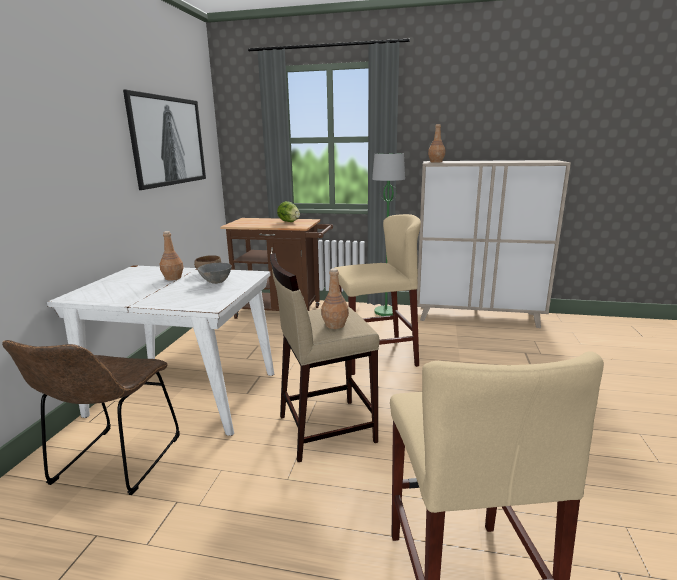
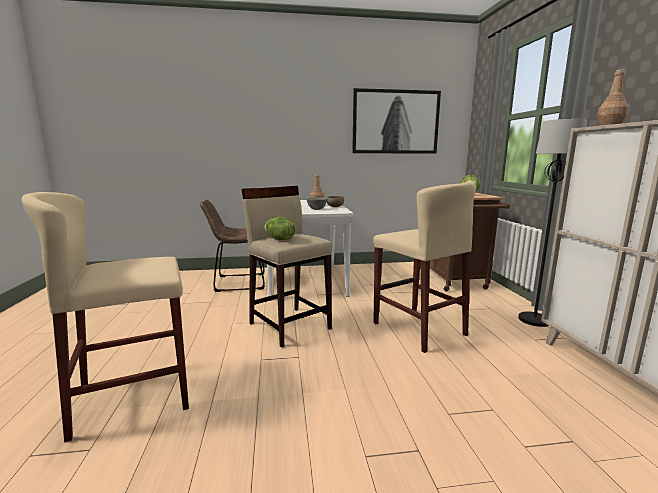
camera: 70 degrees right, 5 degrees down
(335, 325) = (279, 239): brown bottle -> lettuce
(386, 311) = (534, 320): green floor lamp -> black floor lamp

